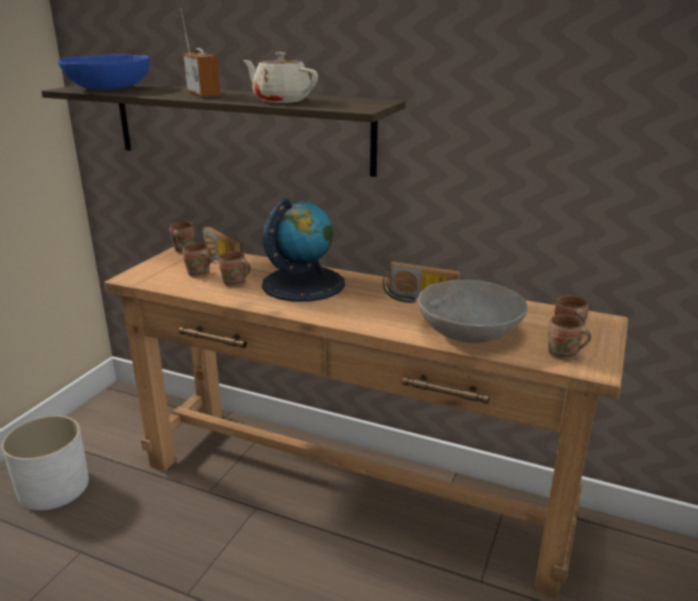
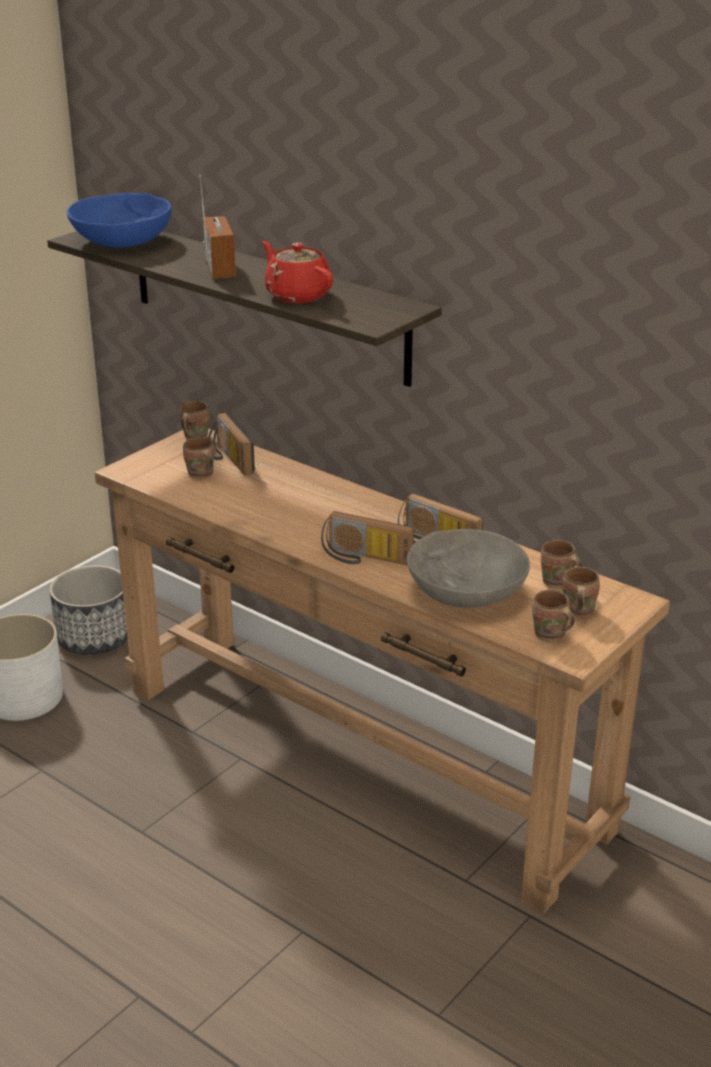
camera: 15 degrees right, 5 degrees up
(107, 428) = (94, 637): none -> planter
(235, 284) = (236, 494): brown mug -> brown mug (557, 583)
(281, 100) = (297, 295): beige teapot -> red teapot
(303, 284) = (314, 504): globe -> none
(368, 317) = (364, 558): none -> radio

